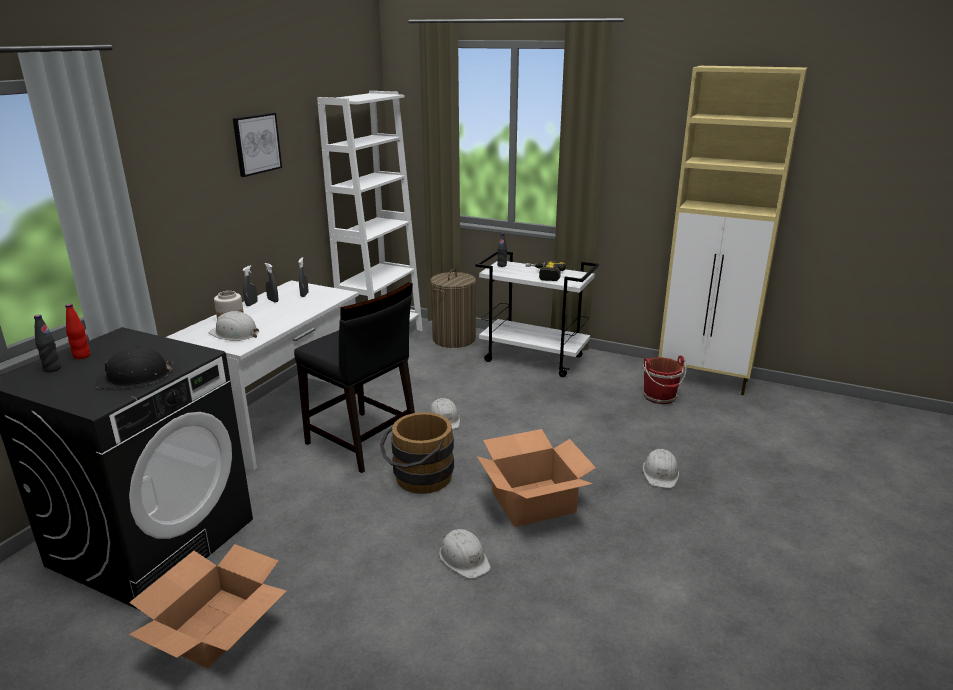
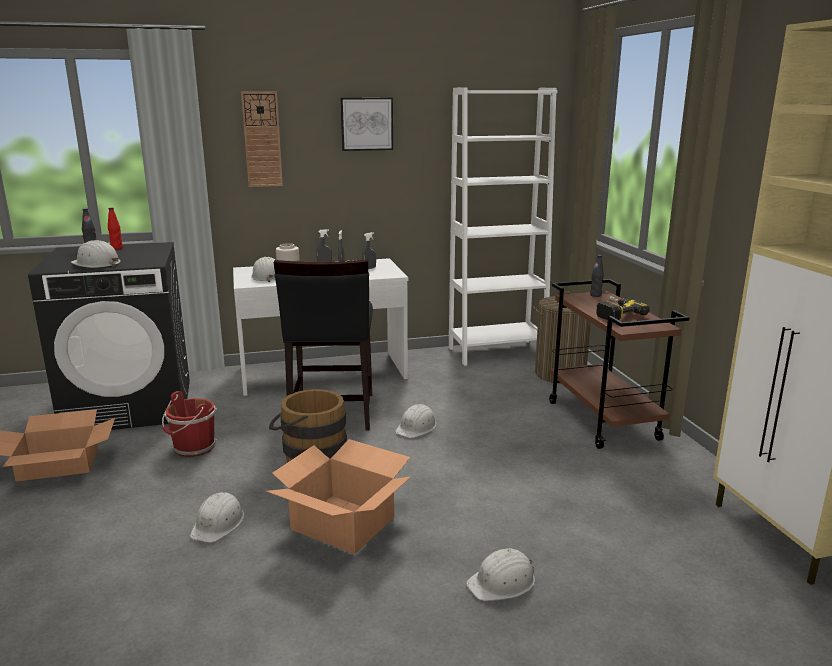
camera: 50 degrees right, 5 degrees down
(135, 378) = (96, 263): black hard hat -> white hard hat
(169, 178) = (262, 139): none -> wall clock
(534, 359) = (604, 421): white cart -> brown cart
(660, 397) = (673, 521): red bucket -> red bucket (193, 448)

